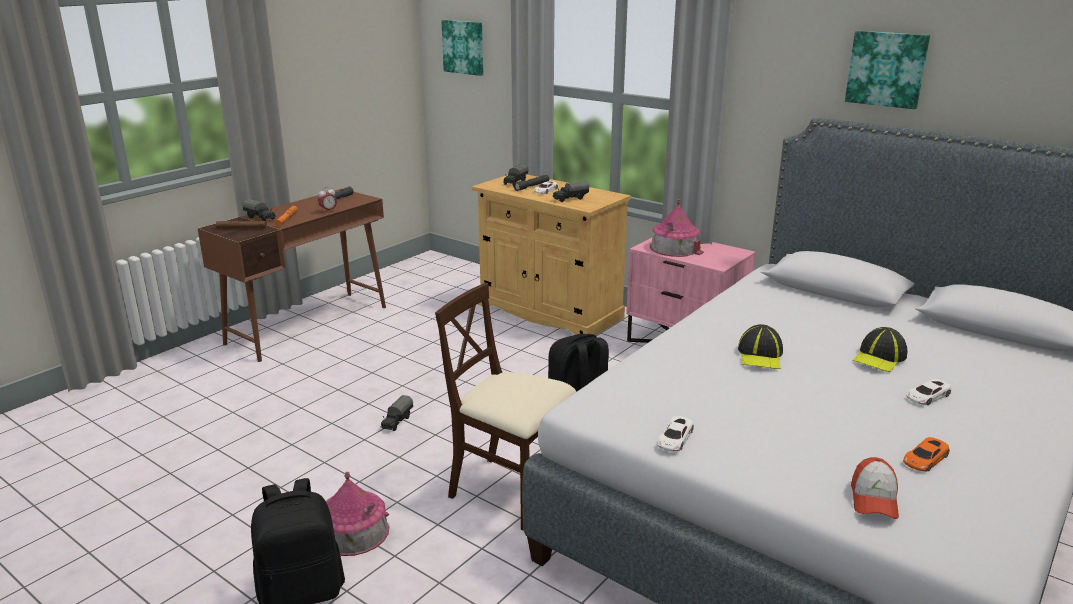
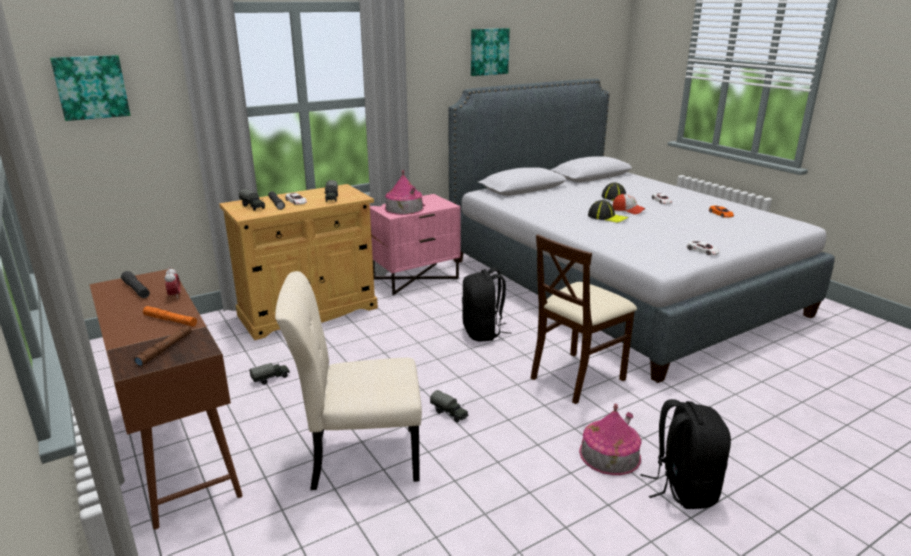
camera: 70 degrees left, 0 degrees up
(260, 218) = (139, 336): toy truck -> toy truck (271, 378)
(315, 393) = (359, 457): none -> beige chair
(873, 499) = (758, 228): cap -> cap (628, 210)

